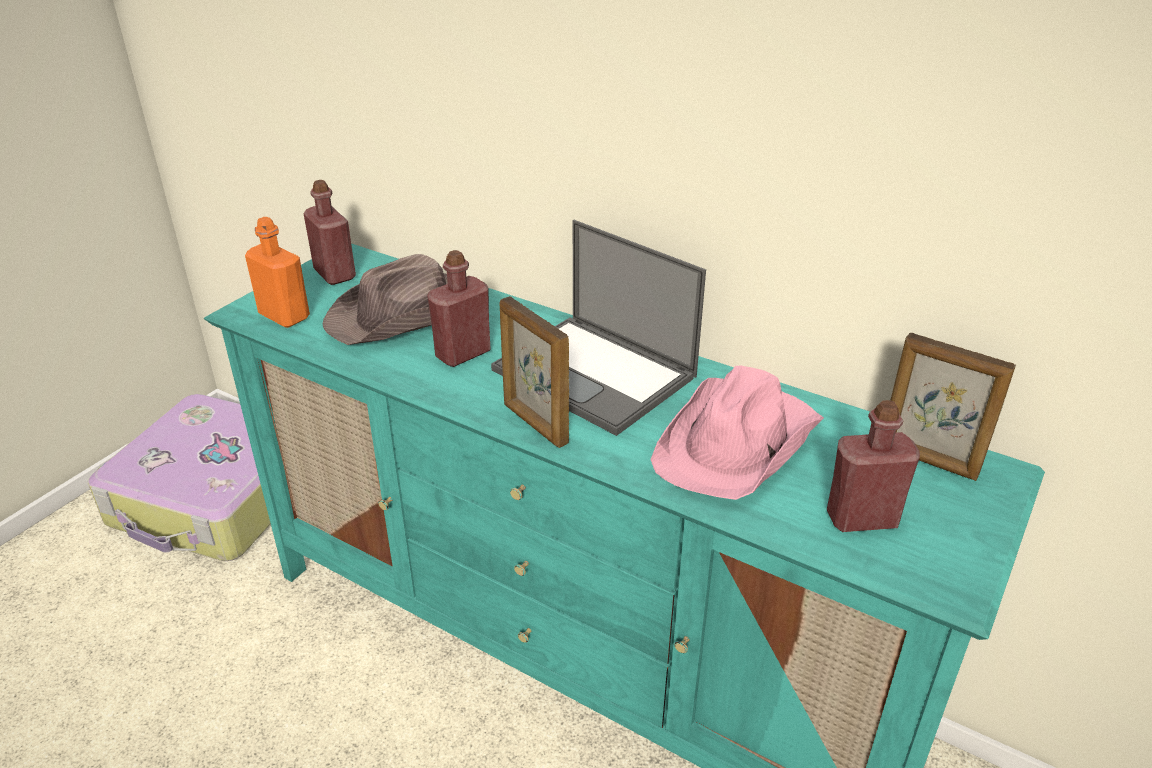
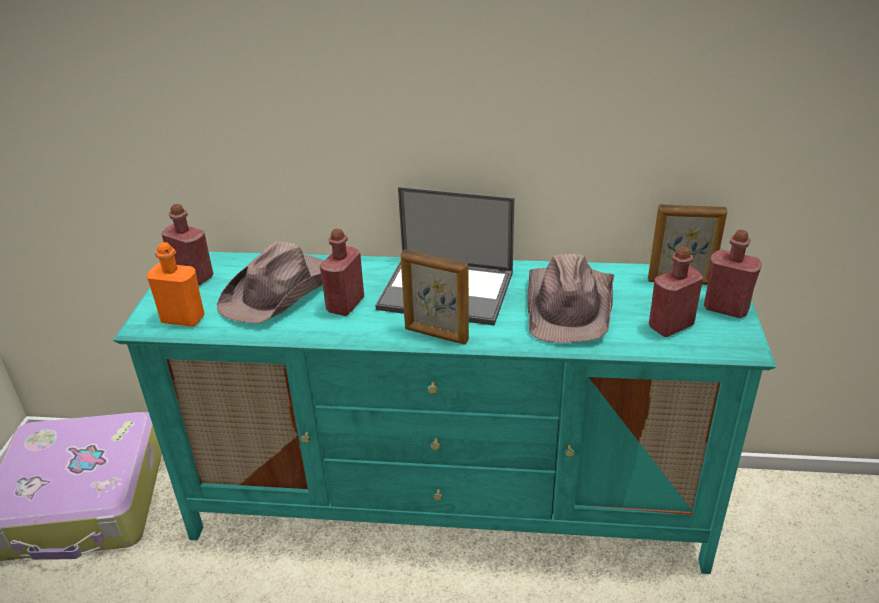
camera: 25 degrees left, 0 degrees up
(739, 442) = (570, 305): pink hat -> brown hat
(970, 522) = (726, 308): none -> red bottle

